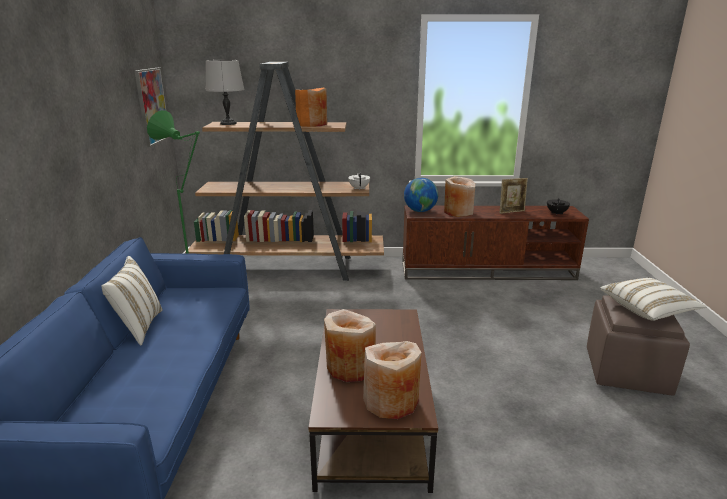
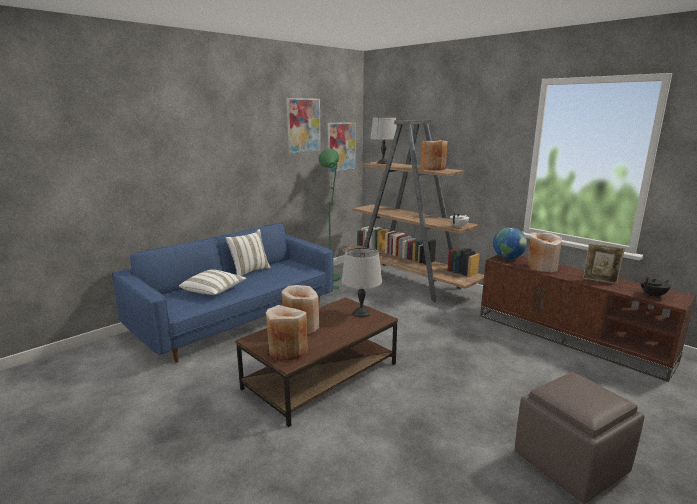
camera: 45 degrees right, 5 degrees down
(112, 77) = (303, 125): none -> picture
(376, 320) = (361, 313): none -> grey table lamp
(648, 309) = (590, 397): white pillow -> white pillow (214, 291)

